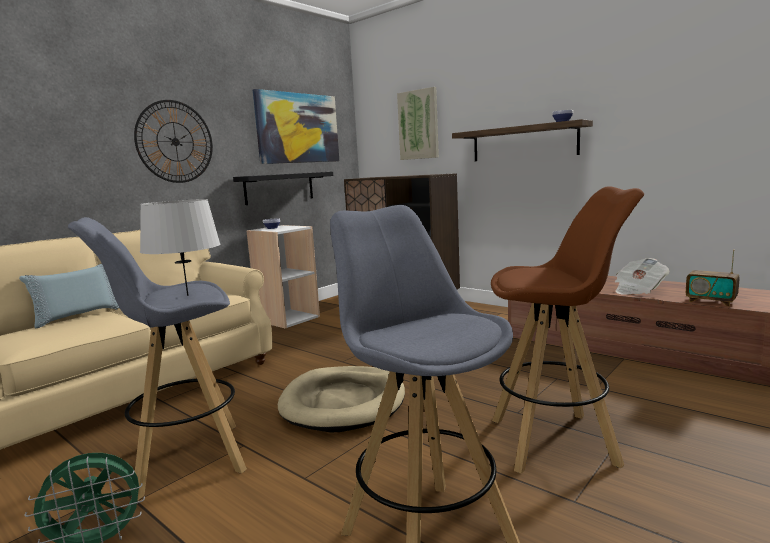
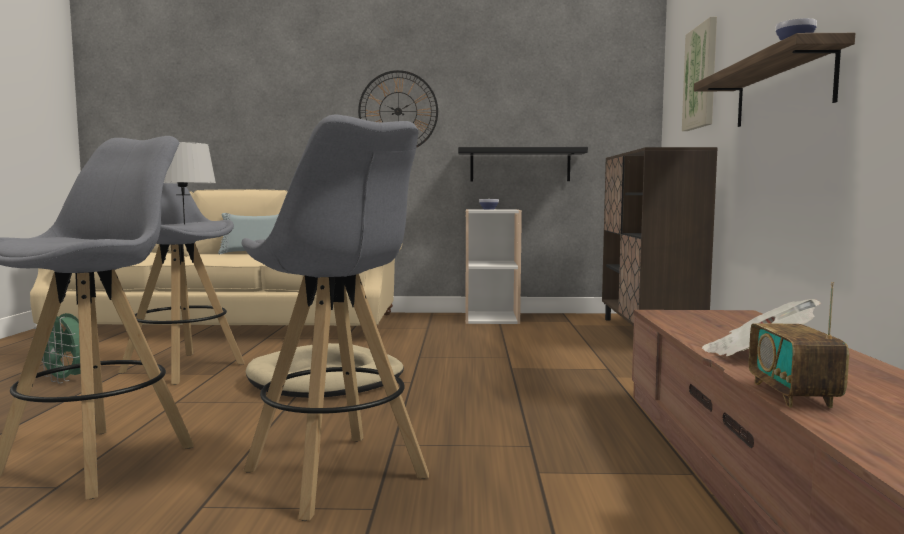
camera: 50 degrees right, 5 degrees down
(298, 128) = (558, 94): picture -> none
(556, 441) = (337, 476): brown stool -> grey stool

